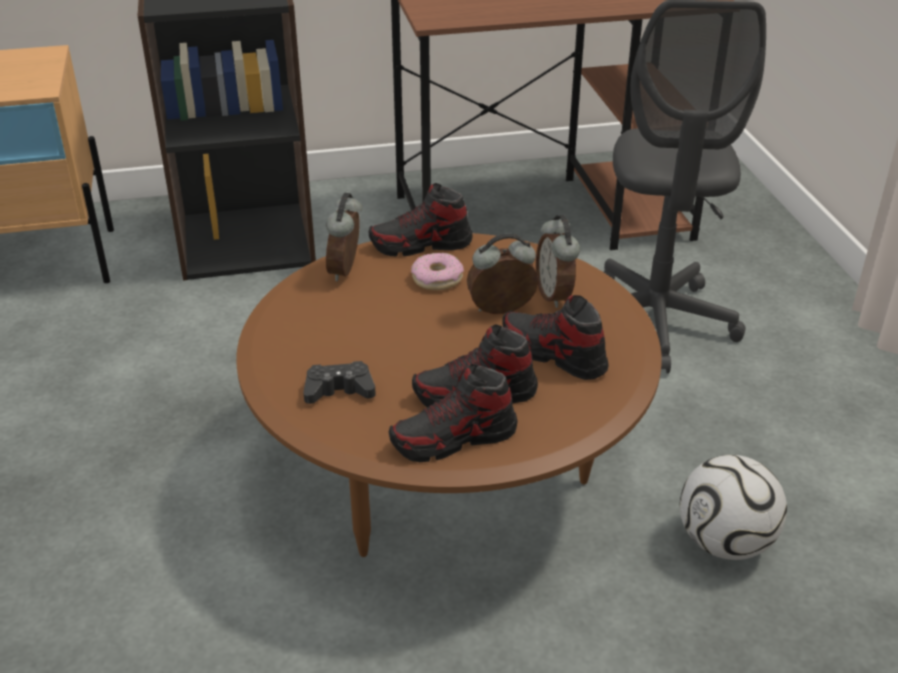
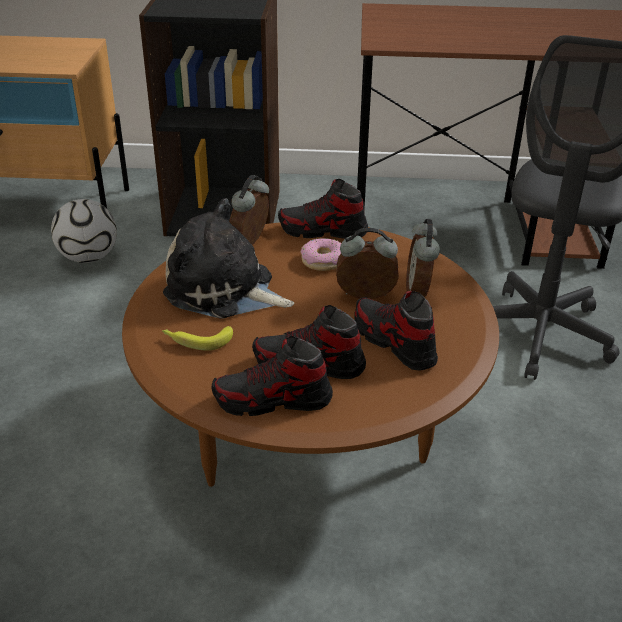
camera: 15 degrees right, 0 degrees up
(339, 390) = (197, 340): black game controller -> banana
(343, 330) = (224, 290): none -> plush toy
(724, 542) = (532, 544): football -> football (88, 257)

